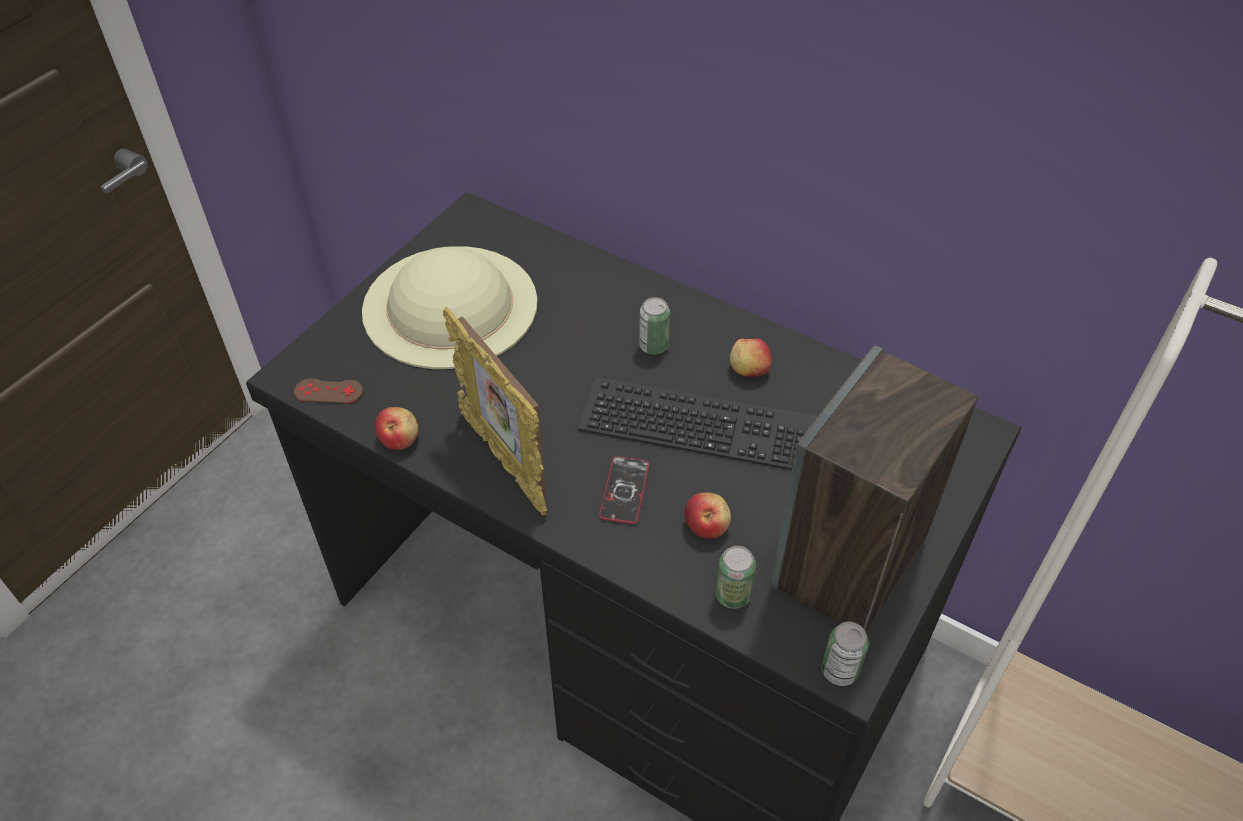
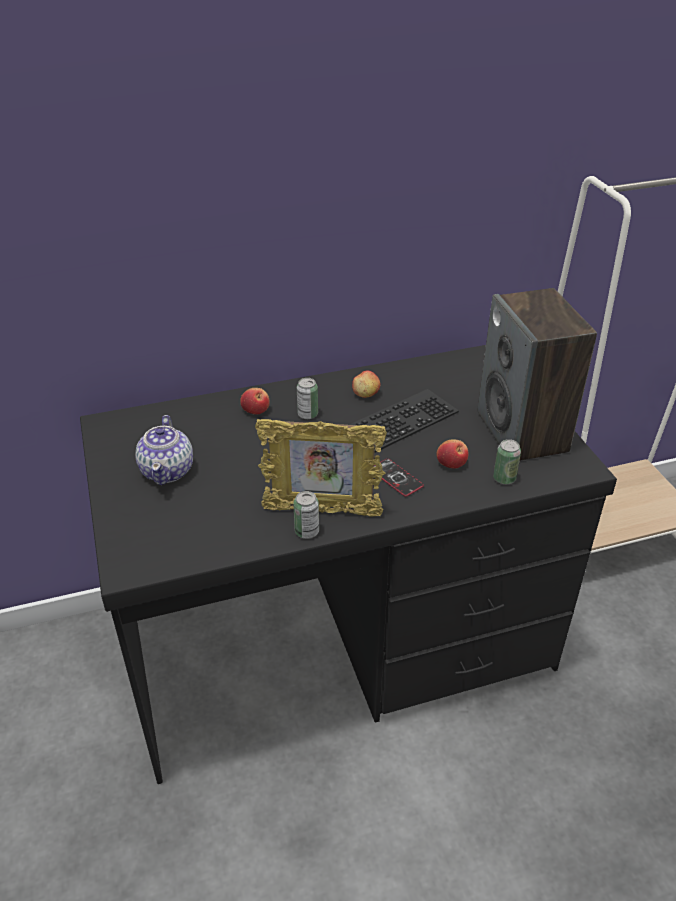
camera: 50 degrees left, 10 degrees down
(328, 391) = (167, 558): brown game controller -> none
(399, 439) = (249, 546): apple -> apple (255, 410)
(450, 305) = (168, 470): beige hat -> teapot
(839, 670) = (581, 470): can -> can (307, 531)

